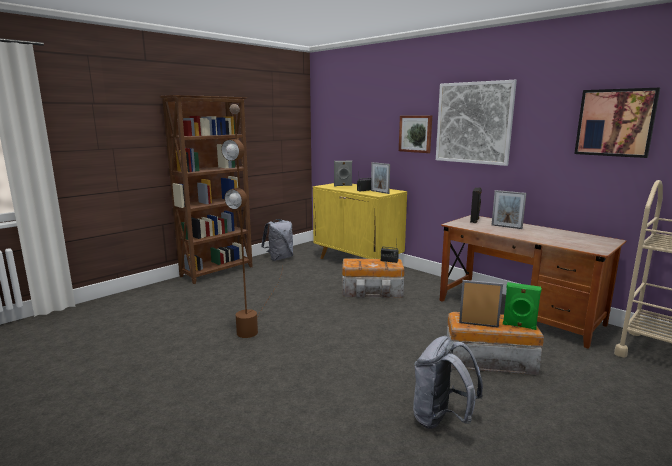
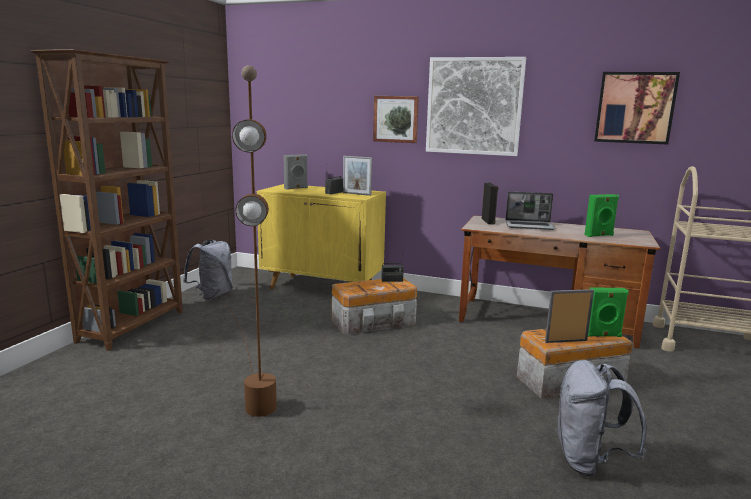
camera: 25 degrees left, 0 degrees up
(506, 227) = (530, 226): picture frame -> laptop
(561, 240) = (599, 235): none -> green speaker

